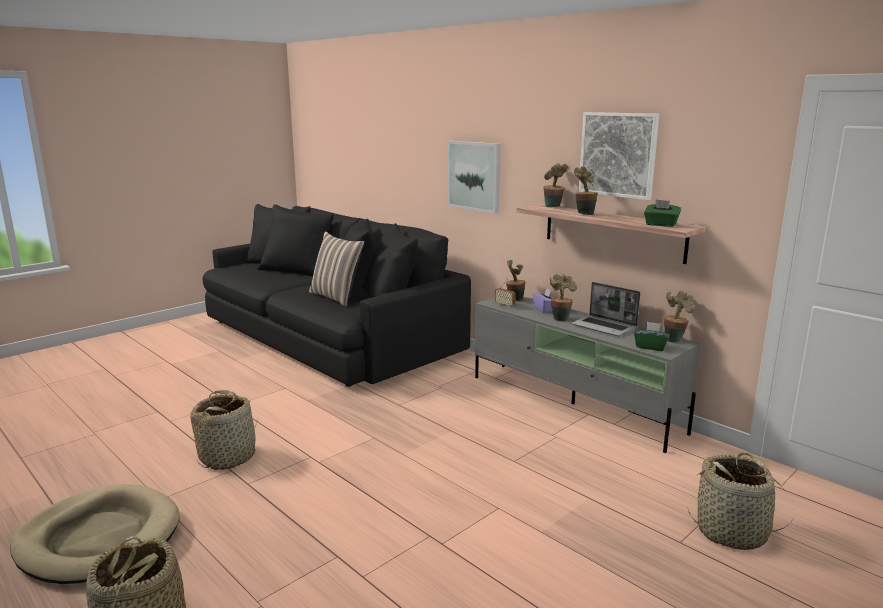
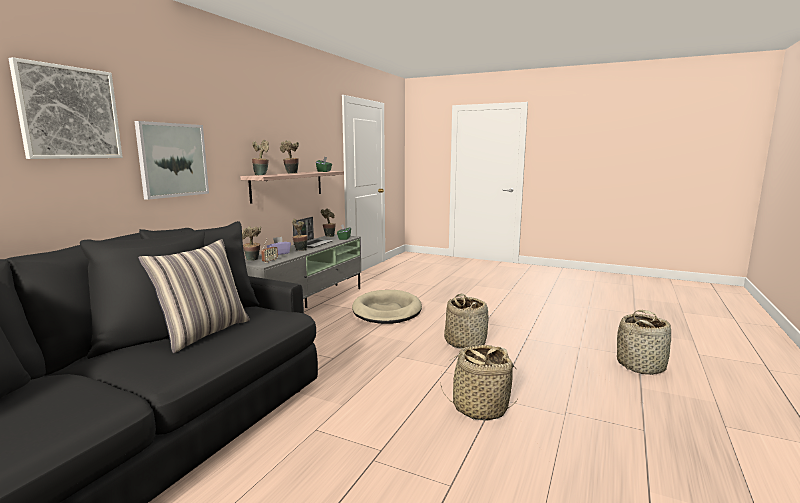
camera: 110 degrees left, 5 degrees down
(99, 538) = (628, 418): beige dog bed -> beige dog bed (387, 311)
(618, 154) = (284, 133): picture -> picture (69, 113)
(732, 532) = (419, 280): basket -> basket (465, 342)

